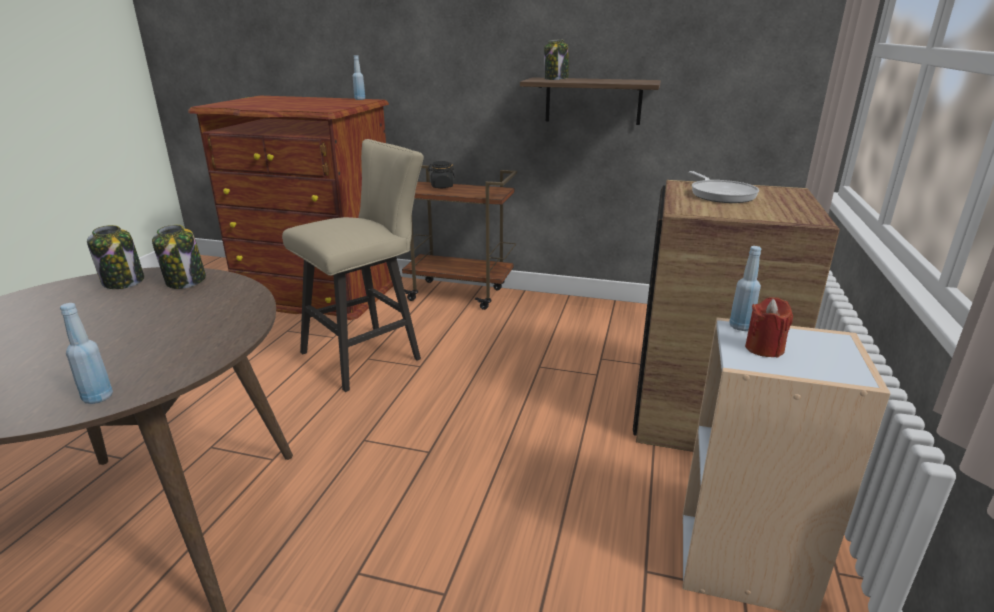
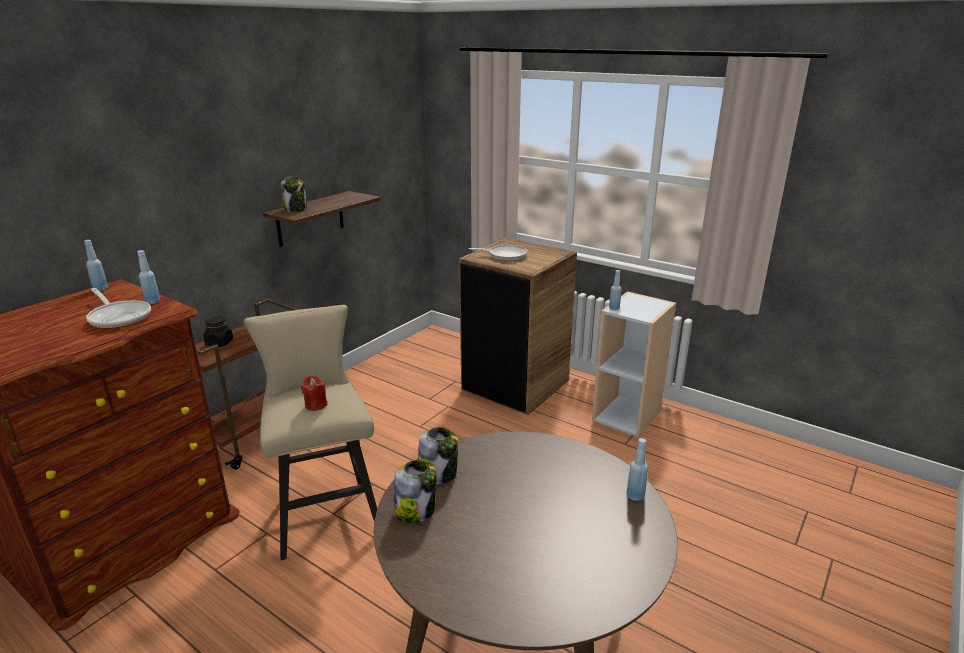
camera: 70 degrees left, 0 degrees up
(306, 106) = (119, 317): none -> frying pan
(339, 106) = (152, 302): none -> blue bottle
(764, 348) = (636, 310): red candle -> red candle (316, 405)

